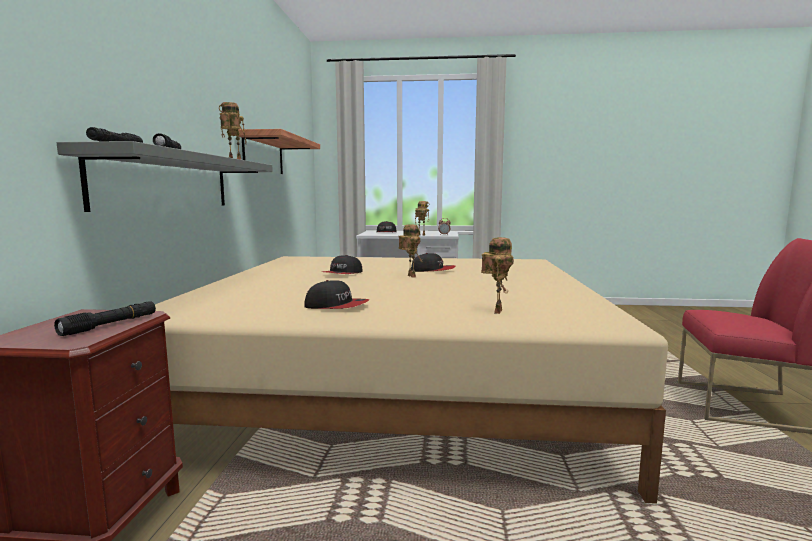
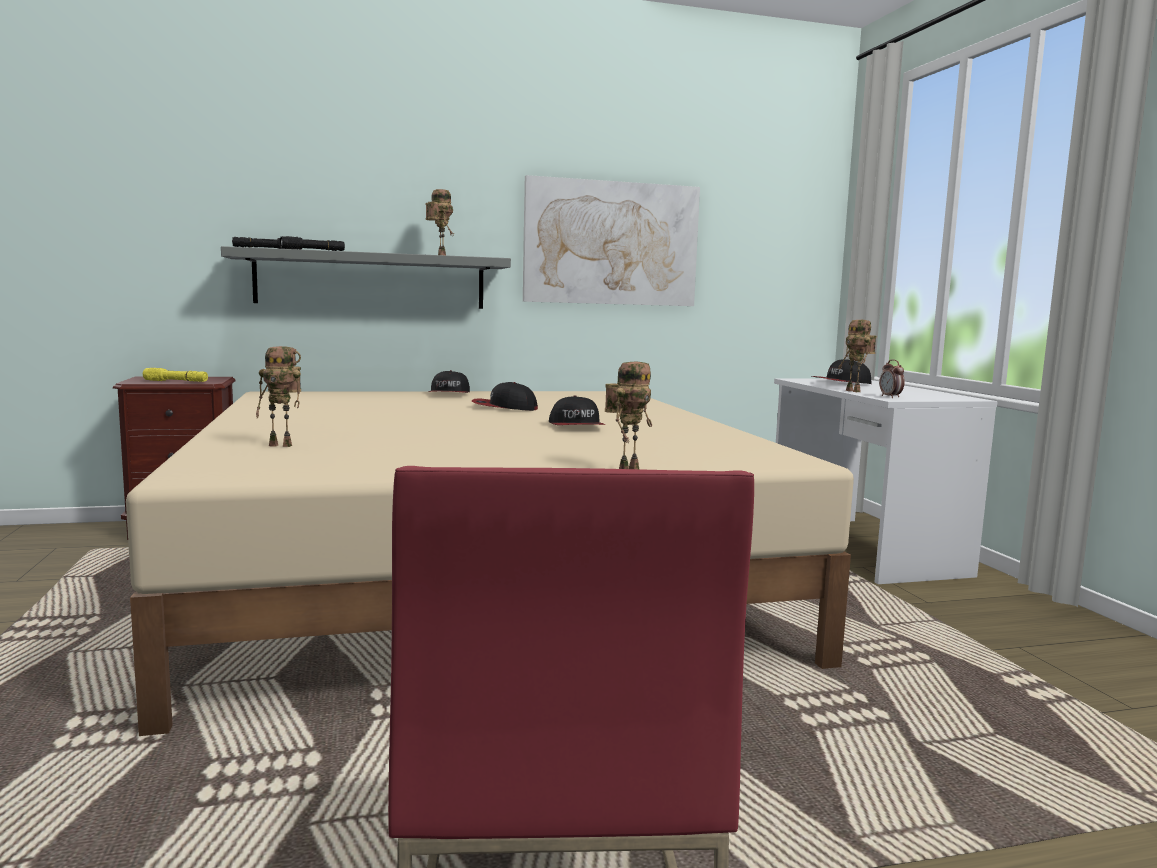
camera: 70 degrees right, 0 degrees up
(110, 325) = (176, 381): black flashlight -> yellow flashlight
(263, 155) = (611, 243): shelf -> picture
(336, 306) = (305, 414): cap -> cap (449, 394)
(410, 276) = (511, 422): toy robot -> toy robot (627, 470)

